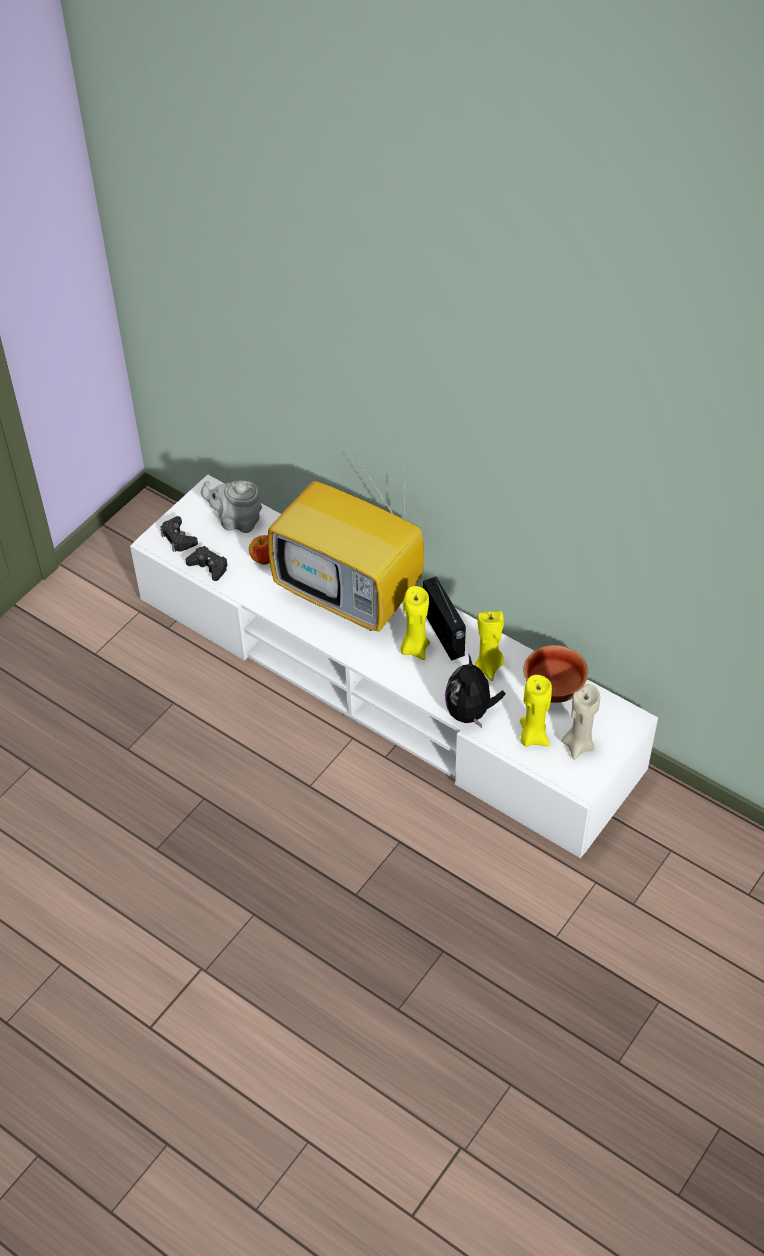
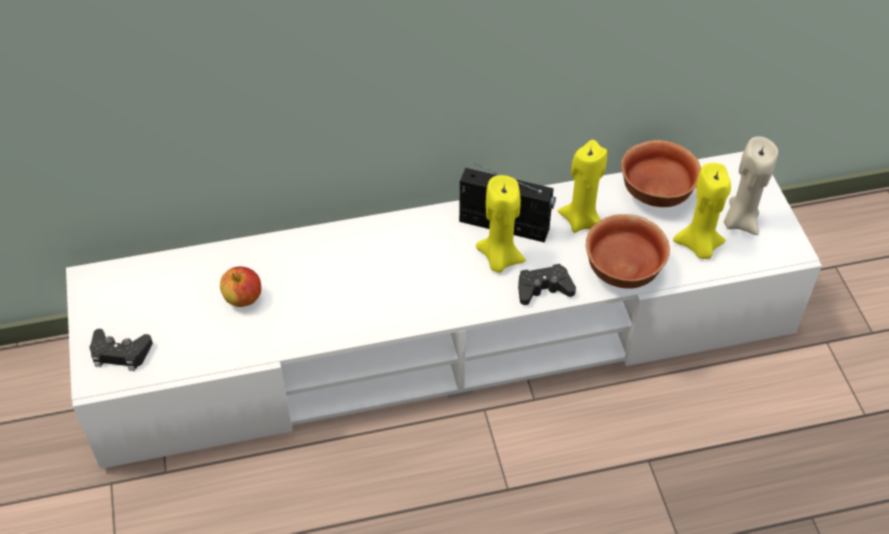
camera: 50 degrees left, 0 degrees up
(208, 566) = (194, 353): black game controller -> black game controller (543, 289)
(237, 521) = (163, 286): grey teapot -> none
(352, 595) = (376, 260): television -> none
(470, 712) = (624, 271): plush toy -> bowl

